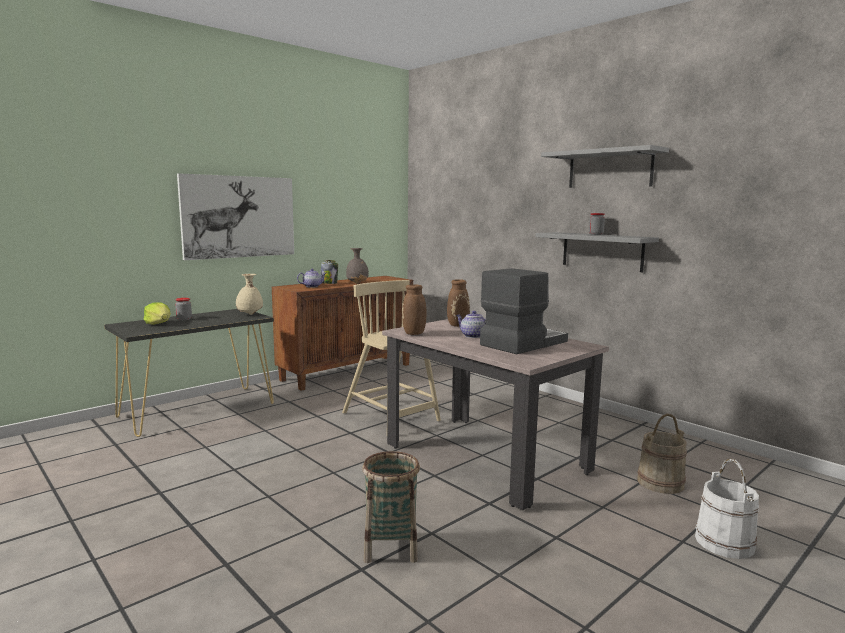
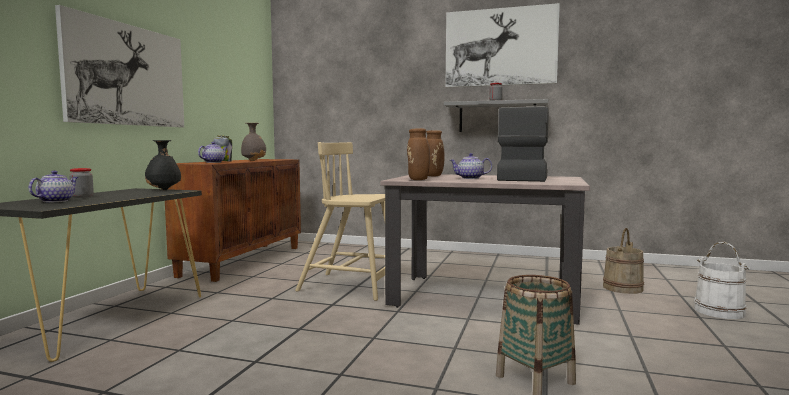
camera: 30 degrees left, 5 degrees down
(159, 324) = (56, 201): lettuce -> teapot
(250, 314) = (164, 190): beige vase -> black vase
(610, 169) = (500, 47): grey shelf -> picture

